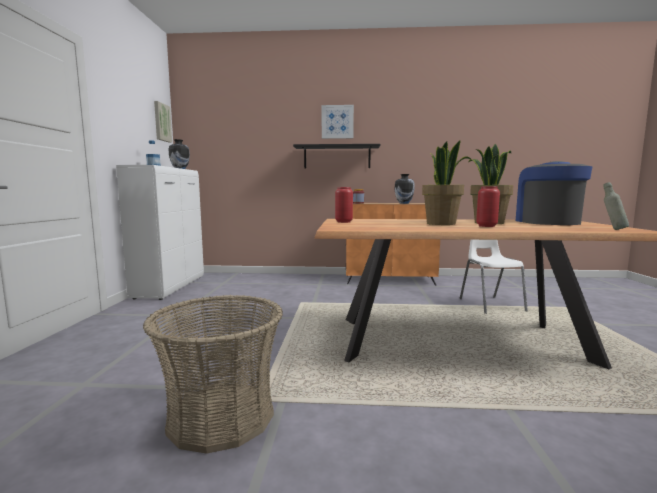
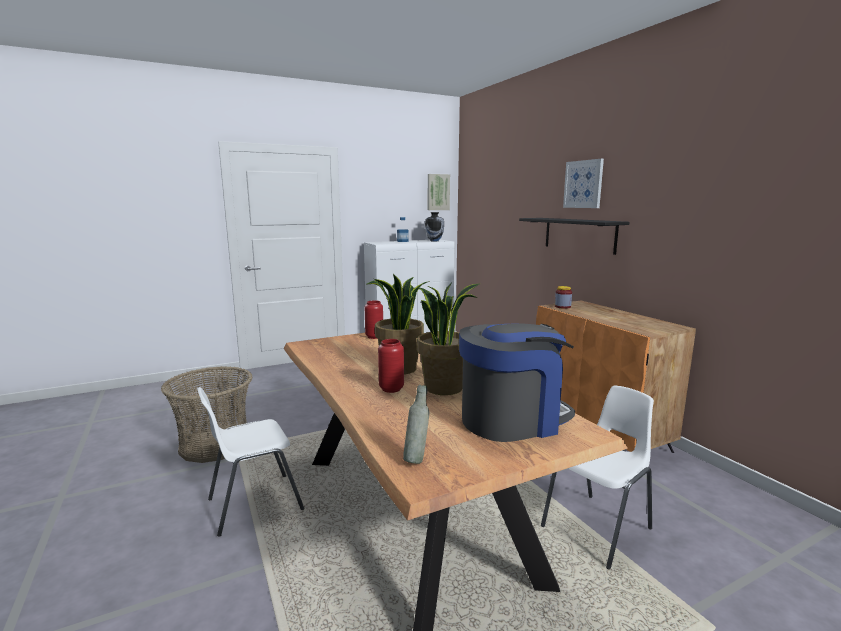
camera: 60 degrees right, 5 degrees up
(400, 403) = (254, 504): none -> white chair
(404, 203) = (610, 321): vase -> none

